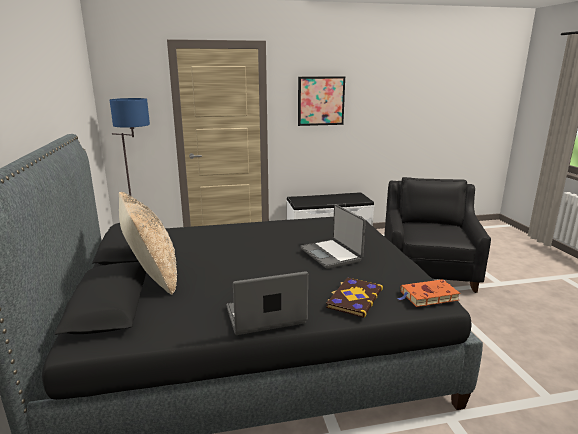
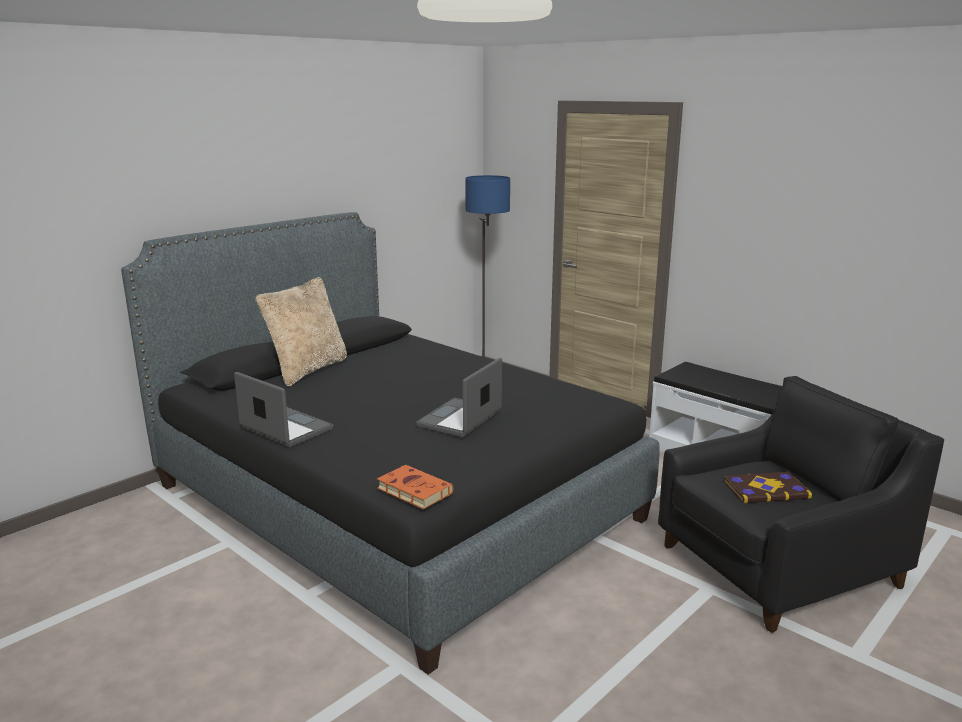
camera: 55 degrees right, 0 degrees up
(320, 101) = (762, 209): picture -> none
(354, 298) = (361, 454): book -> book (765, 489)

